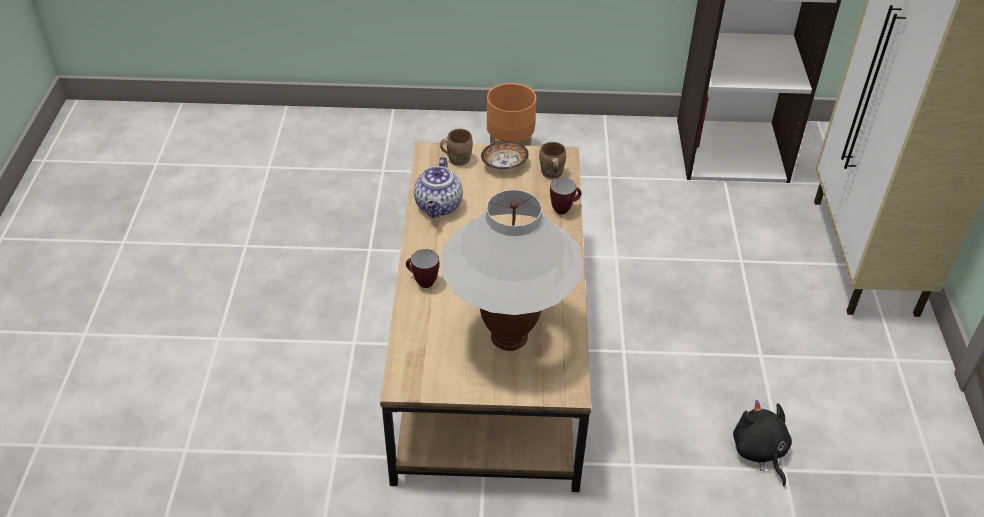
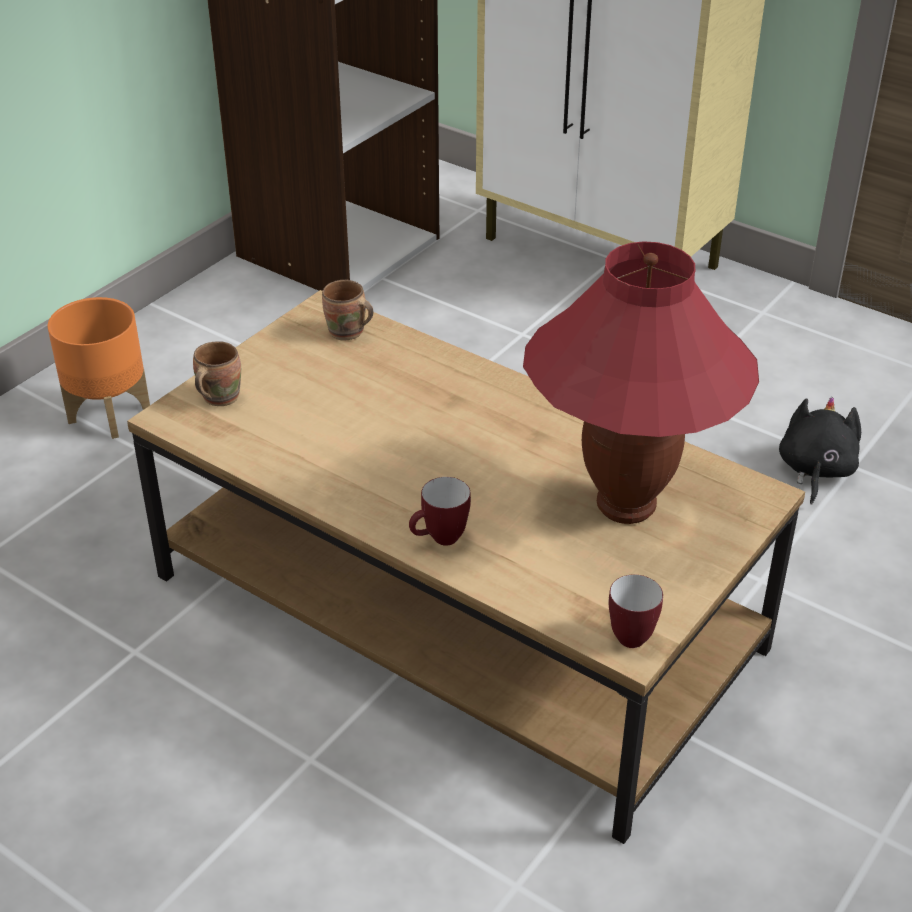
camera: 55 degrees left, 5 degrees down
(439, 207) = (298, 458): teapot -> none
(504, 165) = (282, 363): bowl -> none
(508, 338) = (626, 506): white table lamp -> red table lamp
(564, 209) = (427, 353): mug -> mug (630, 633)
(759, 451) = (815, 470): black plush toy -> black plush toy turned 90 degrees clockwise

